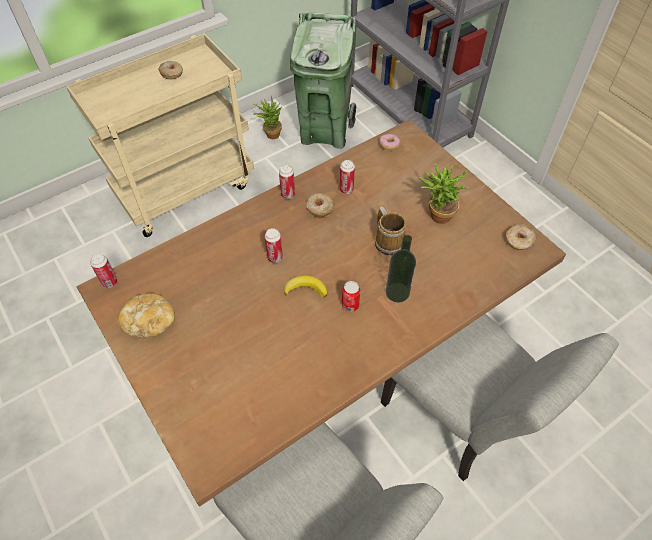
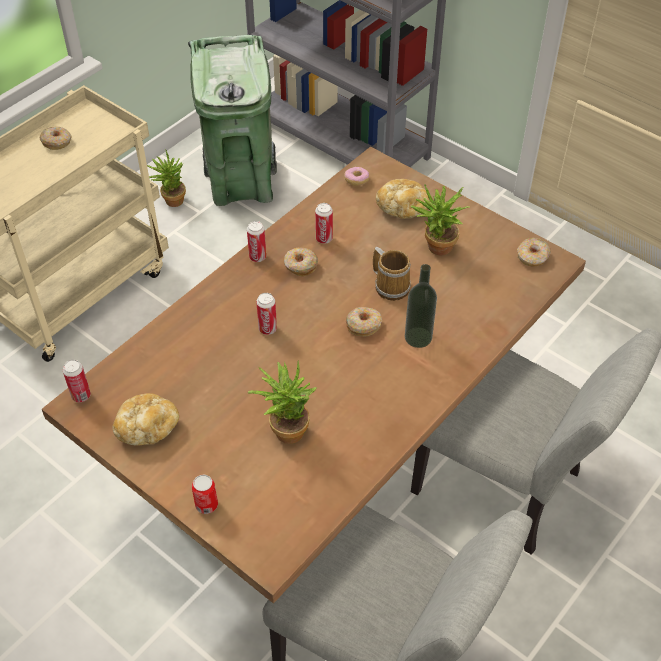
camera: 15 degrees left, 5 degrees down
(259, 349) = (285, 428): none -> potted plant
(306, 289) = (315, 355): banana -> none
(350, 305) = (370, 361): can -> can (206, 505)
(354, 271) = (363, 325): none -> donut
(420, 176) = (403, 208): none -> bread

